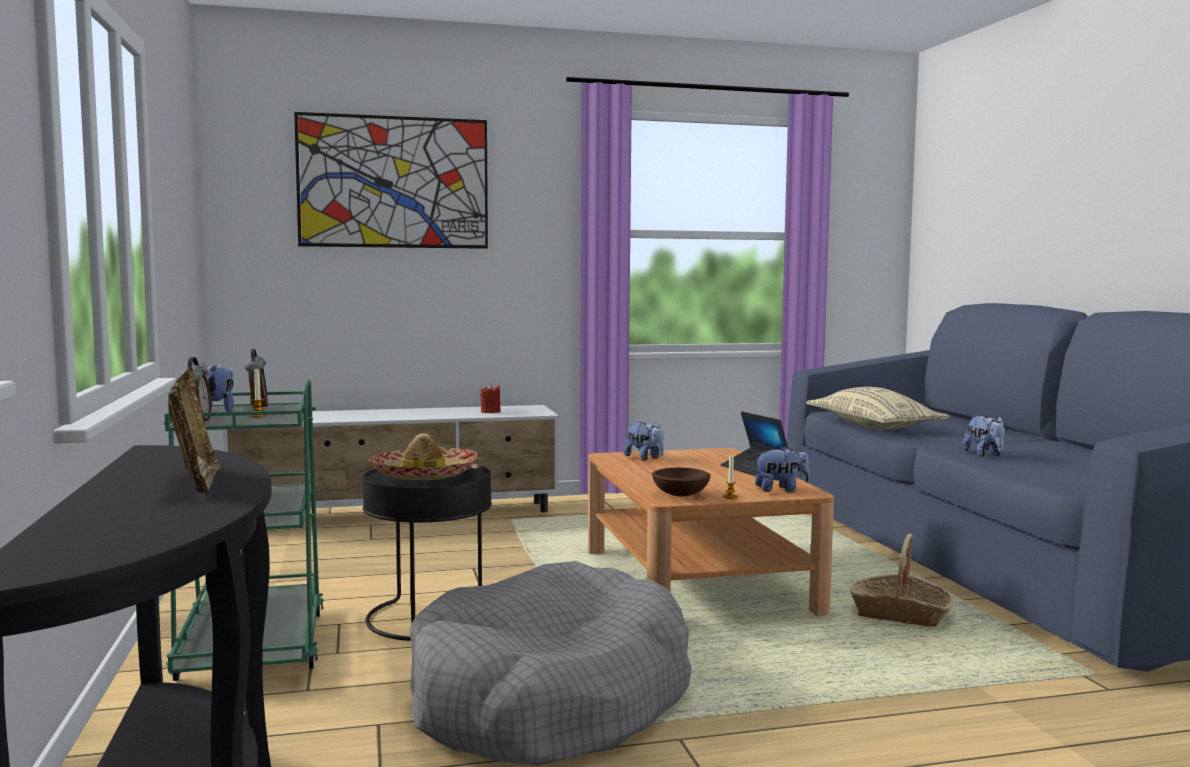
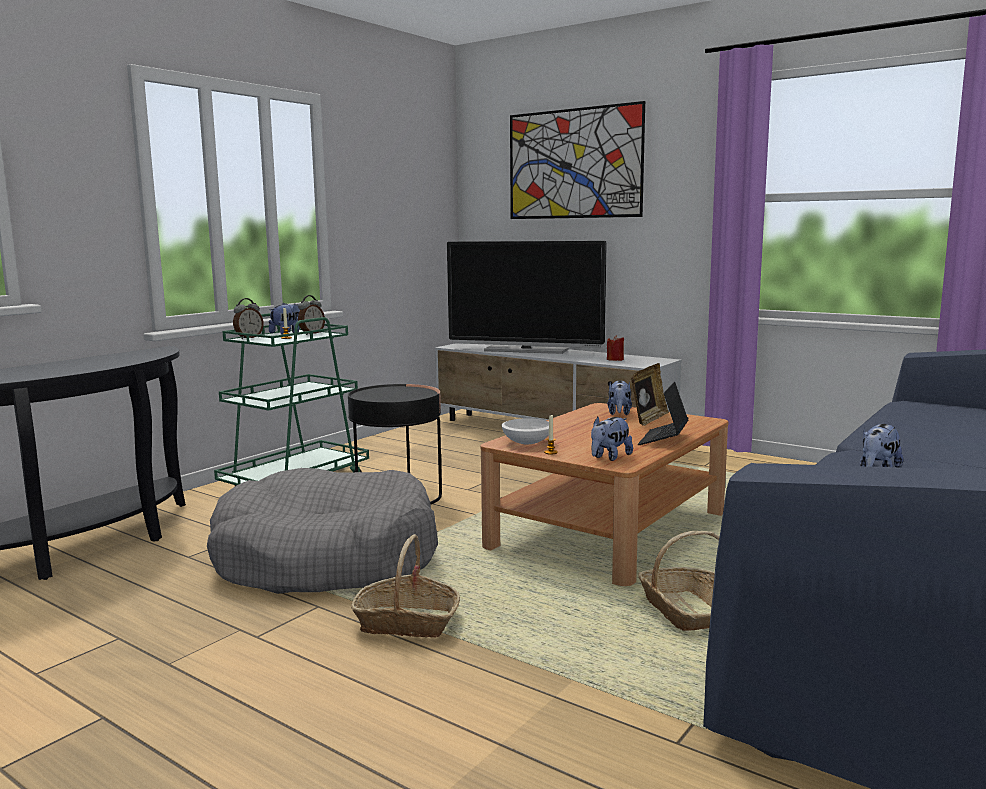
camera: 50 degrees right, 5 degrees up
(196, 484) = (85, 365): picture frame -> picture frame (648, 419)
(357, 415) = (526, 350): none -> television
(424, 475) = (392, 393): hat -> none
(680, 494) = (527, 442): brown bowl -> white bowl
(780, 490) = (609, 457): plush toy -> plush toy turned 90 degrees clockwise
(783, 710) = (407, 622): none -> basket
(873, 427) = (892, 424): beige pillow -> none

